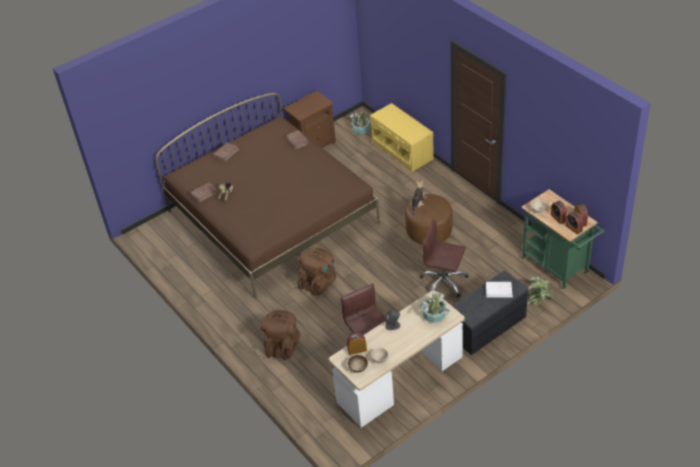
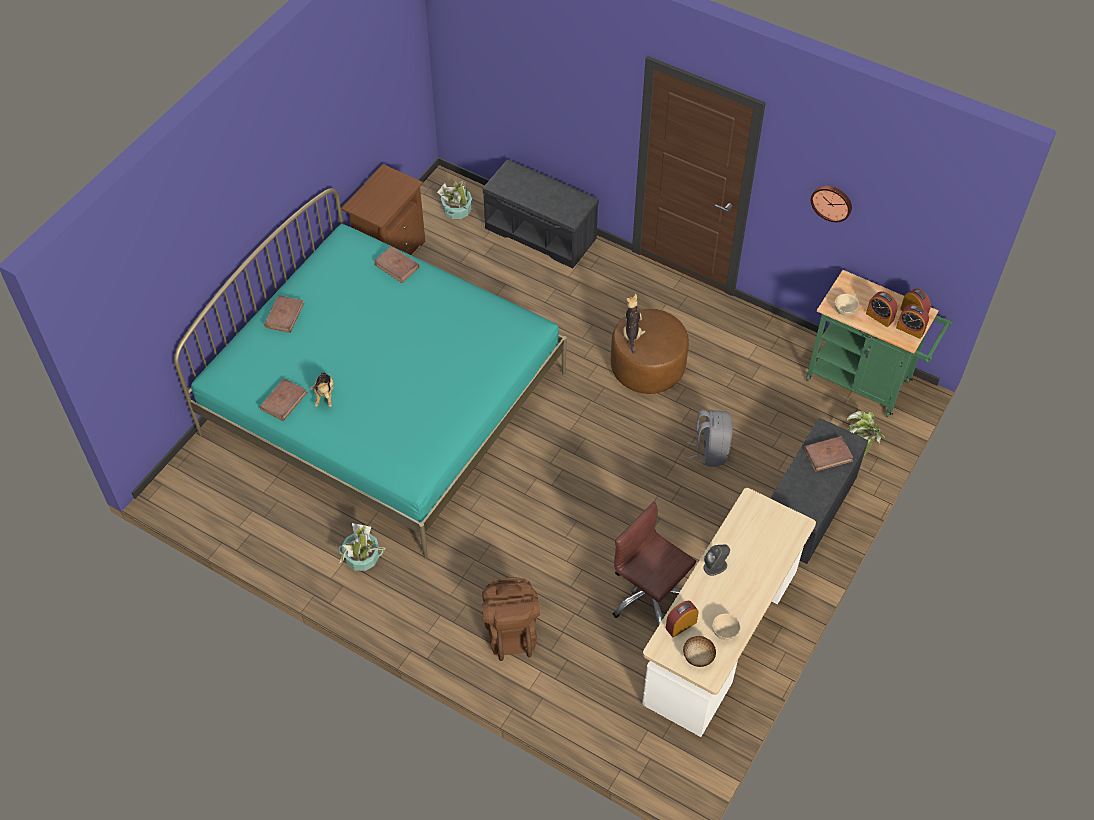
camera: 25 degrees left, 10 degrees up
(272, 217) = (384, 403): brown bed -> turquoise bed
(319, 282) = (517, 502): brown backpack -> none
(403, 150) = (542, 233): yellow bench -> grey bench
(434, 315) = (769, 531): potted plant -> potted plant (362, 557)
(443, 282) = (710, 451): brown office chair -> grey backpack
(499, 290) = (828, 455): white book -> brown book
(541, 142) = (832, 202): none -> wall clock

